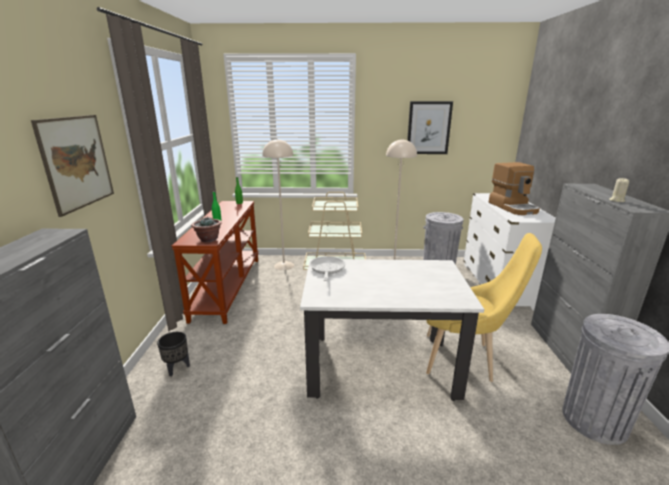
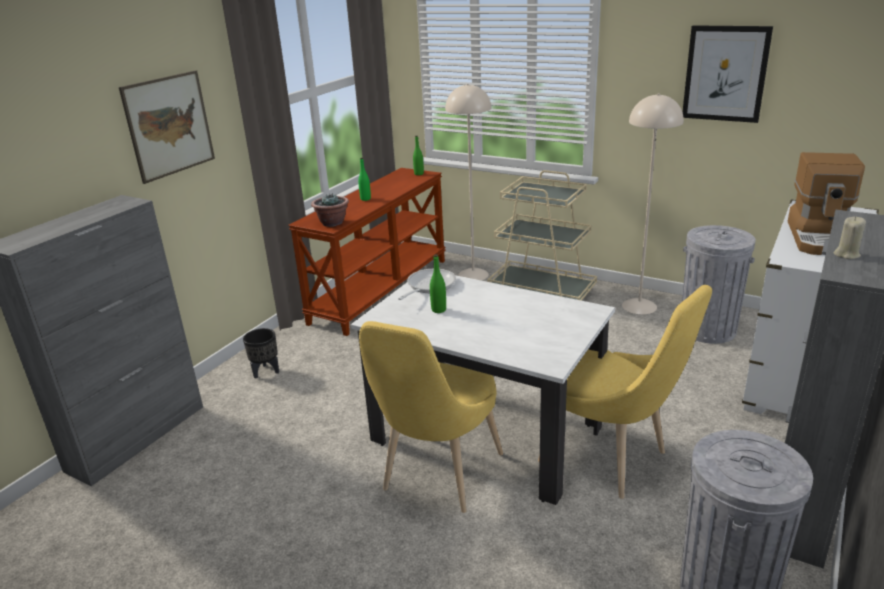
camera: 30 degrees right, 5 degrees up
(352, 283) = (438, 310): none -> green bottle
(376, 408) = (438, 477): none -> yellow chair

